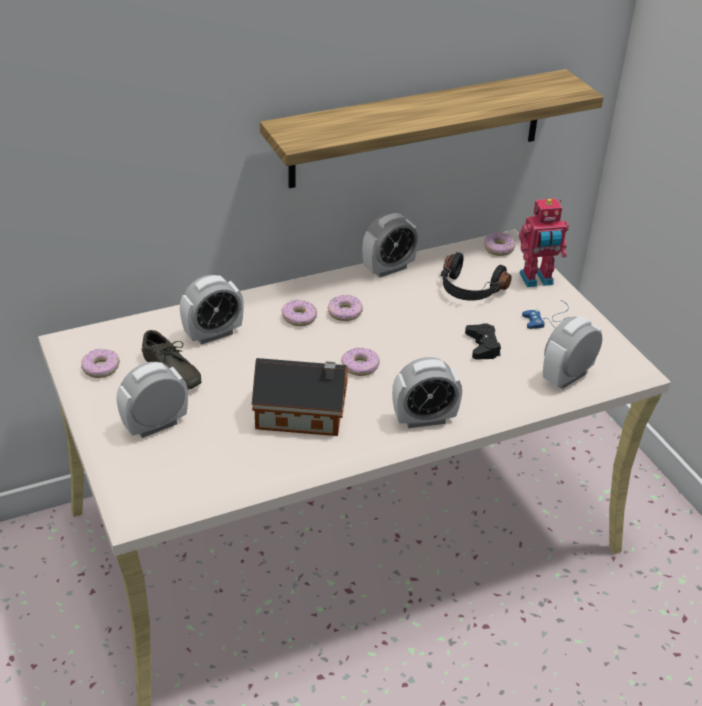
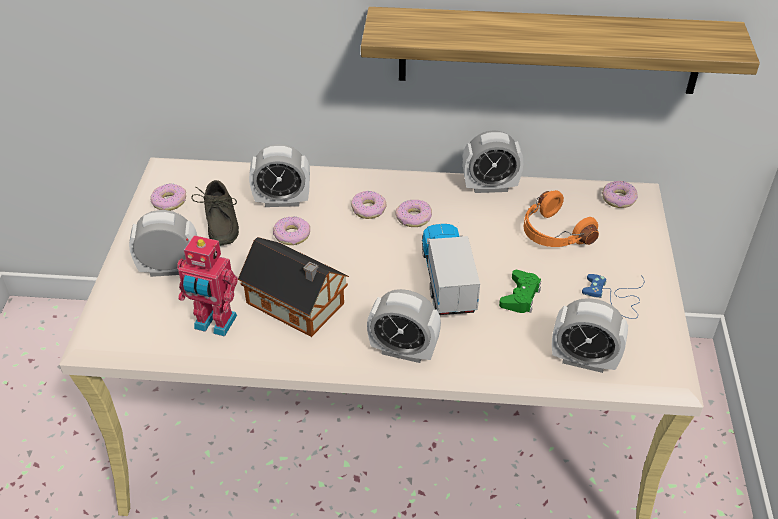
camera: 30 degrees right, 5 degrees up
(360, 366) = (385, 276): donut -> donut (292, 235)
(415, 355) = (447, 282): none -> toy truck
(469, 290) = (553, 234): black headphones -> orange headphones
(482, 346) = (520, 296): black game controller -> green game controller
(537, 280) = (633, 245): toy robot -> toy robot (214, 324)
(567, 377) = (584, 360): alarm clock -> alarm clock turned 150 degrees counterclockwise

